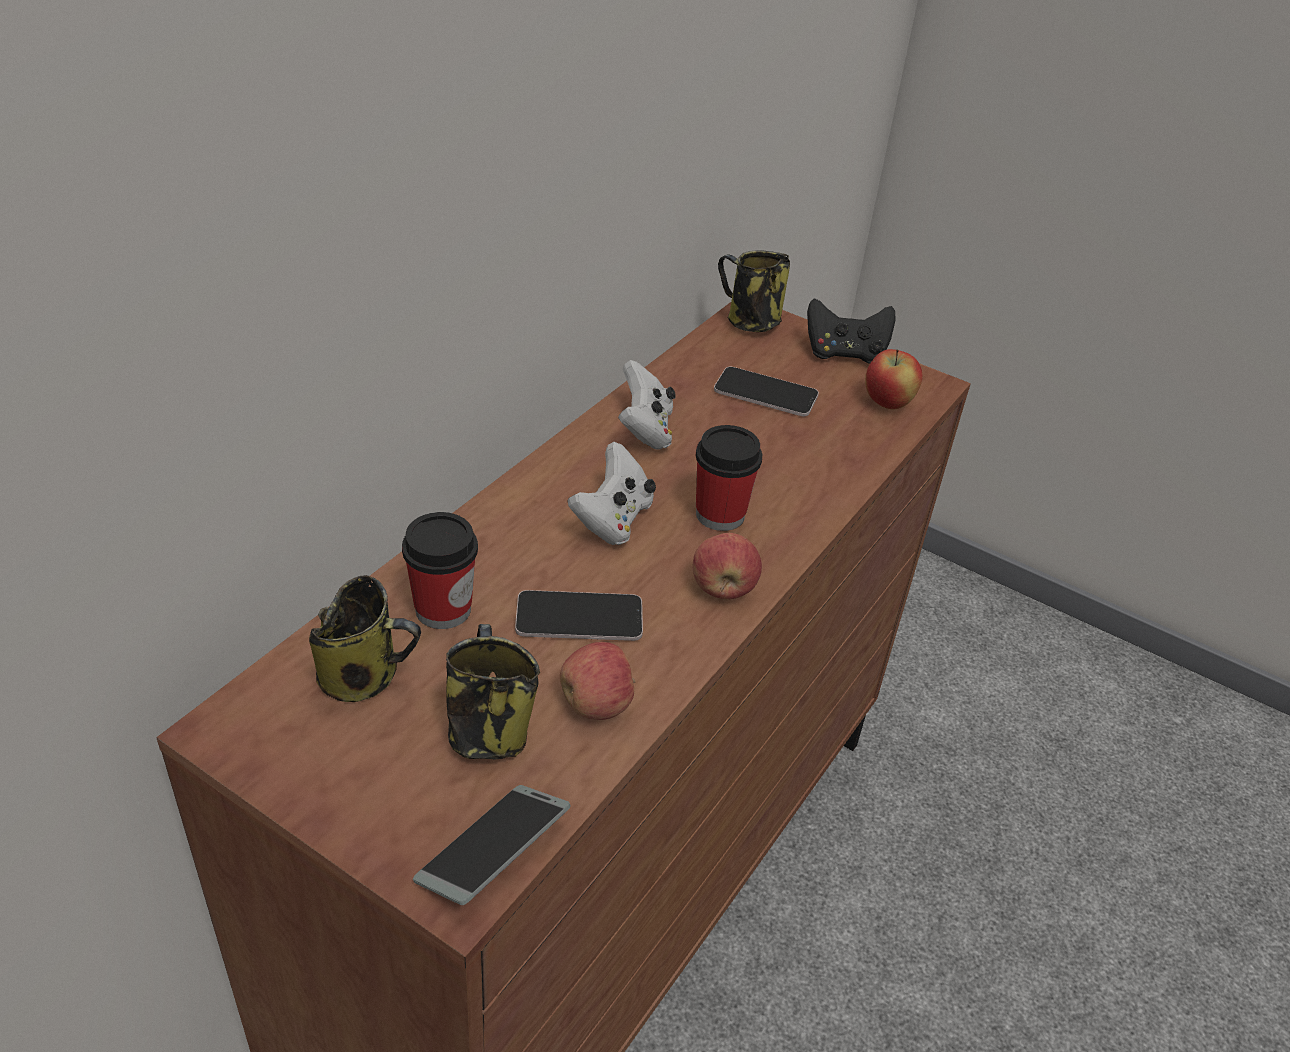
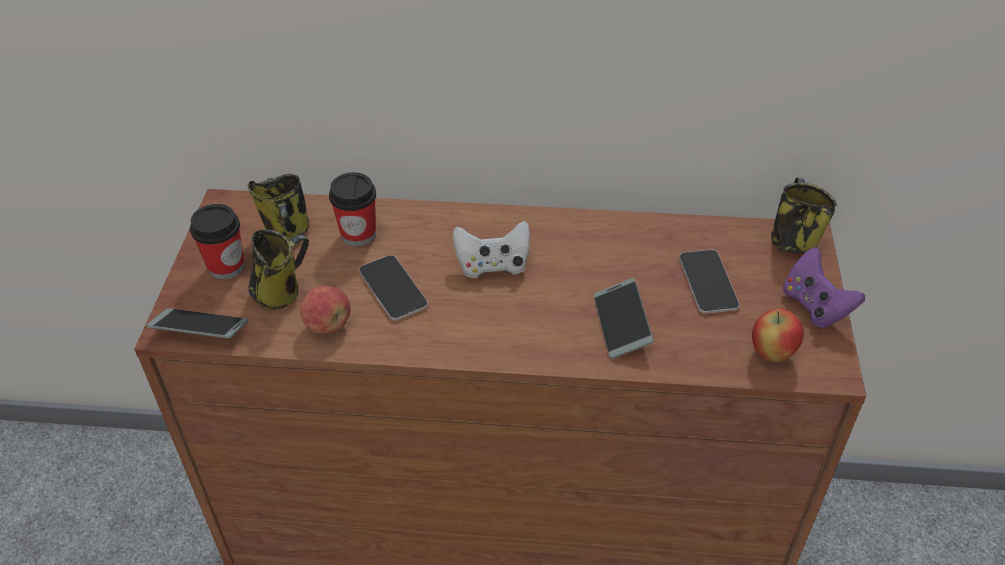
camera: 65 degrees right, 5 degrees up
(645, 430) = (599, 242): white game controller -> none
(720, 514) = (543, 311): cup -> cup (226, 266)
(723, 588) = (470, 340): apple -> none
(782, 471) = (621, 324): none -> phone
(845, 353) = (815, 306): black game controller -> purple game controller

